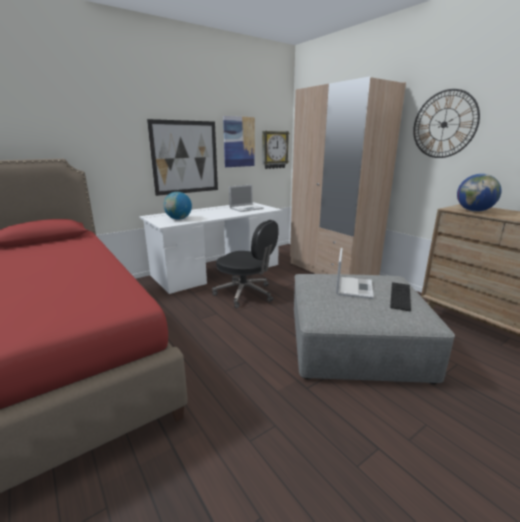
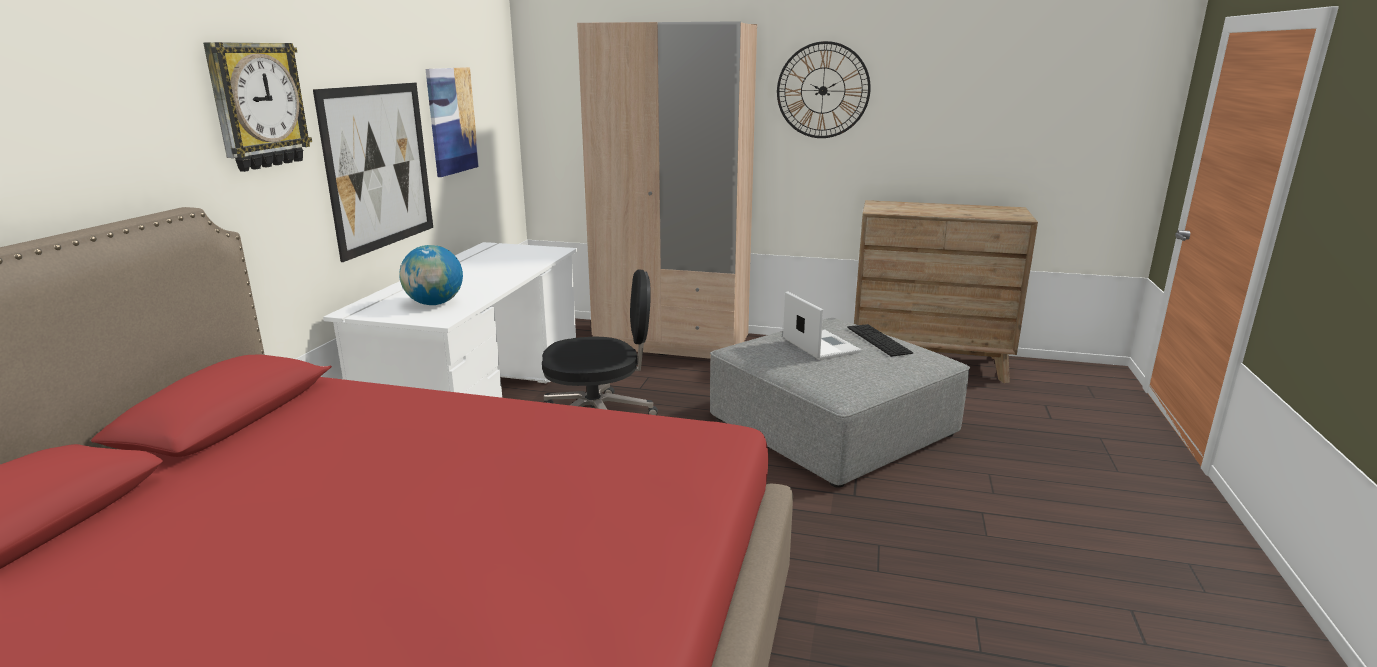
camera: 40 degrees left, 0 degrees up
(247, 208) = (509, 257): laptop -> none
(274, 150) = (498, 129): wall clock -> wall clock (257, 105)
(474, 211) = (901, 210): globe -> none

